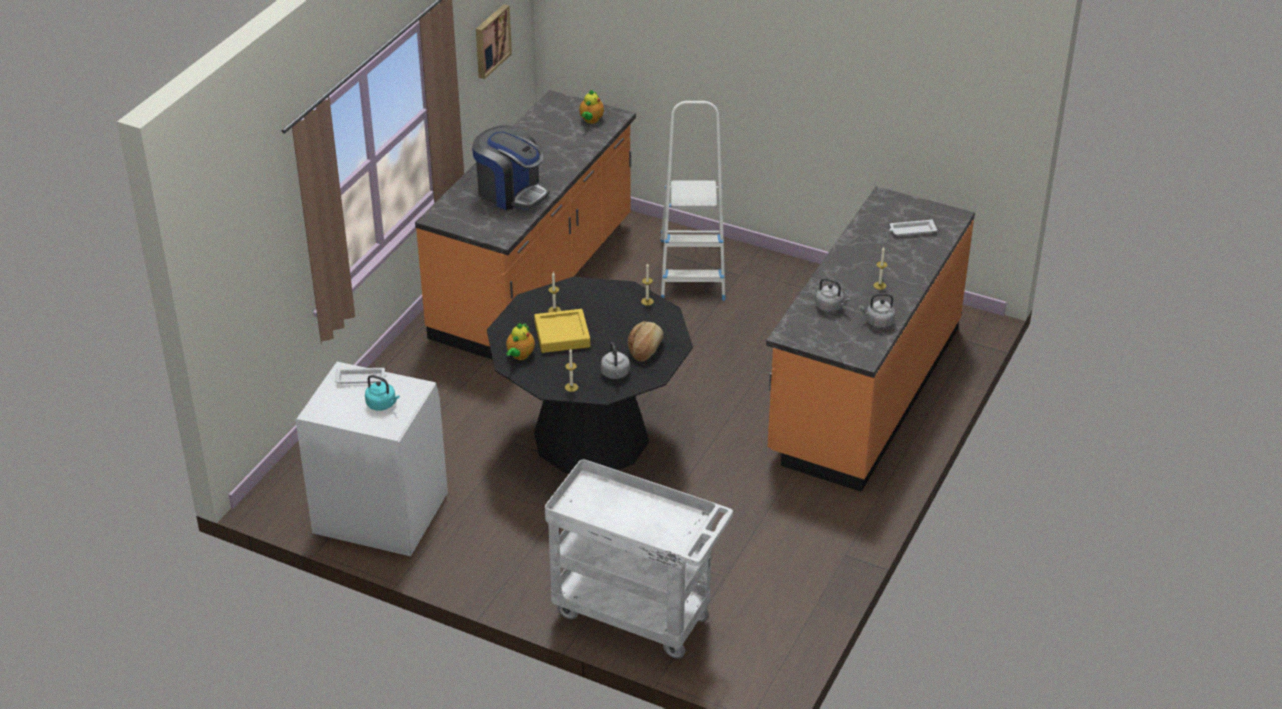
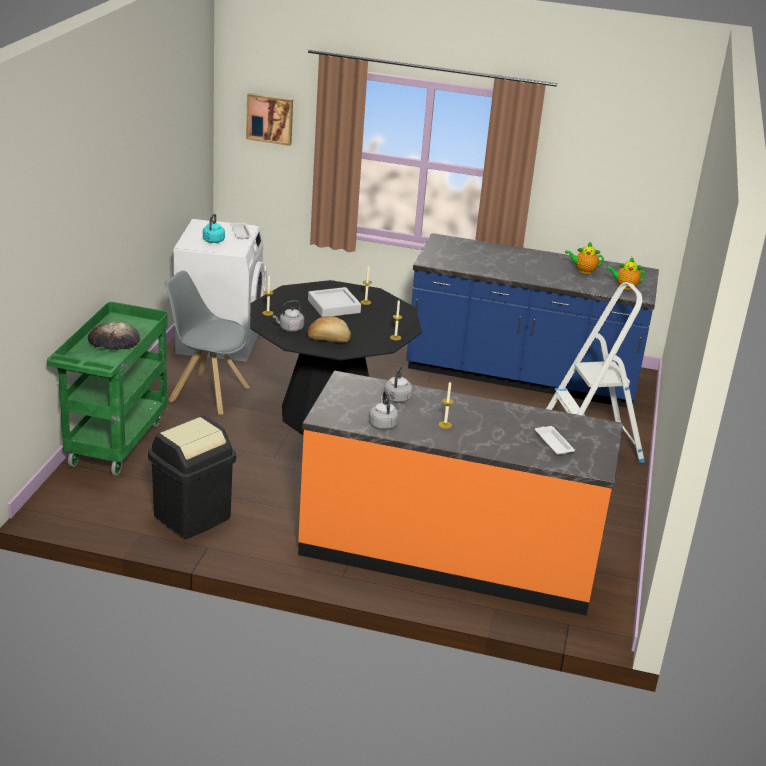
camera: 75 degrees right, 10 degrees down
(491, 40) = (614, 181): picture -> picture (270, 118)
(511, 192) = (493, 261): coffee machine -> none
(520, 355) = (301, 293): teapot -> teapot (583, 270)
(523, 533) = (207, 393): none -> grey chair
(534, 280) = (521, 376): orange counter -> blue counter
(562, 335) = (334, 306): yellow tray -> grey tray
(626, 516) = (113, 341): none -> bread
(638, 620) = (114, 447): white cart -> green cart
(789, 563) = (192, 516): none -> black trash can

